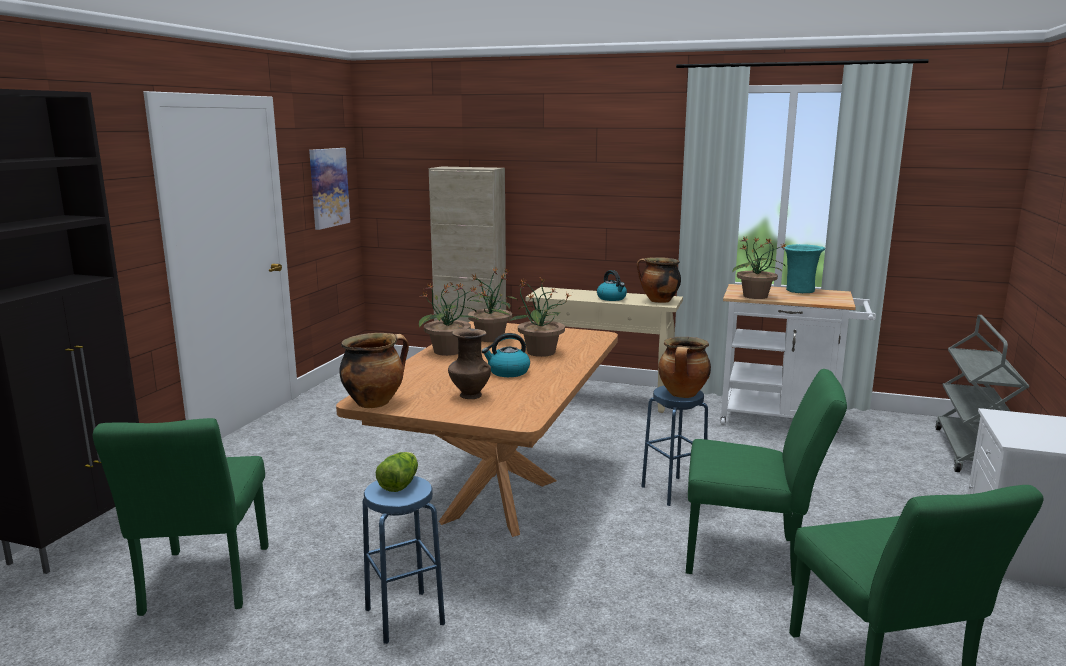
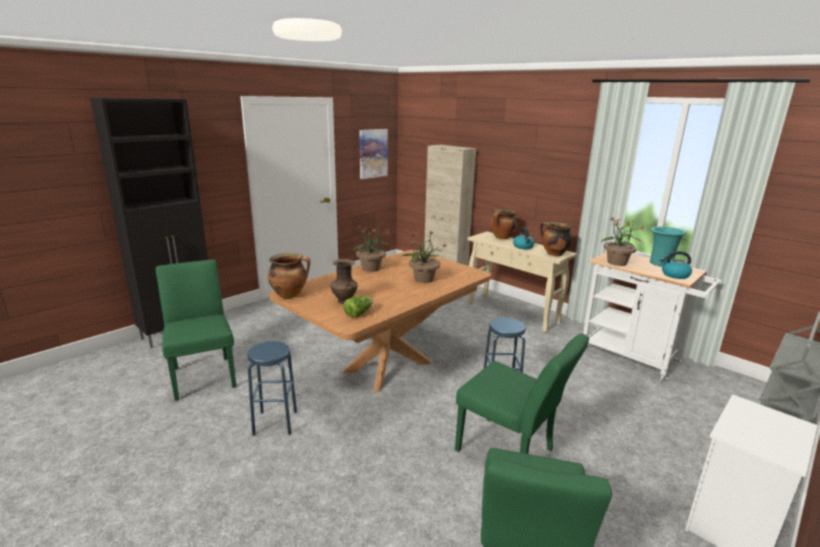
camera: 25 degrees right, 5 degrees up
(202, 586) = (203, 374): green chair -> green chair turned 135 degrees clockwise
(399, 483) = (273, 347): lettuce -> lettuce (358, 313)
(490, 338) = (407, 263): potted plant -> none
(508, 372) = (386, 289): kettle -> kettle (674, 275)
(683, 394) = (508, 327): cooking pot -> cooking pot (502, 238)

